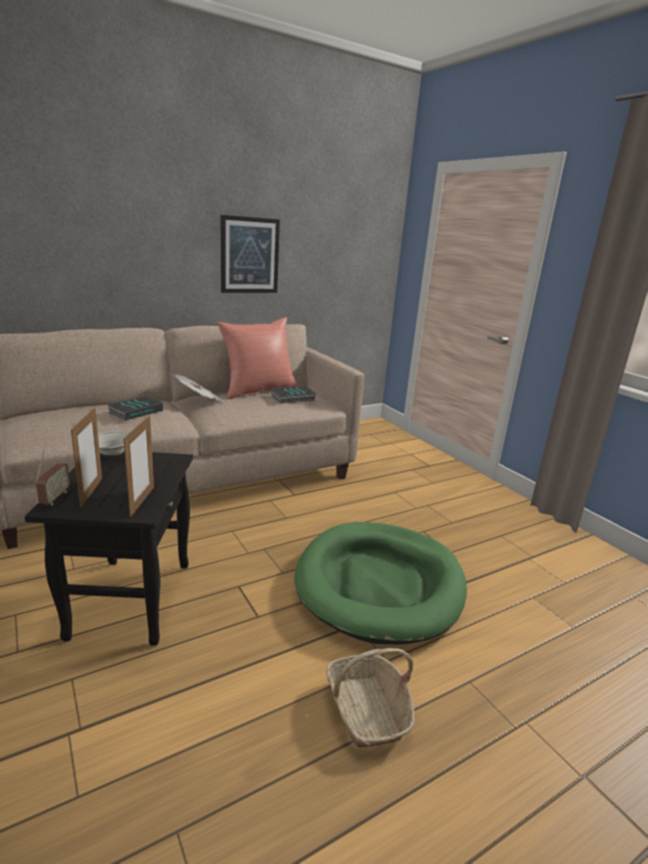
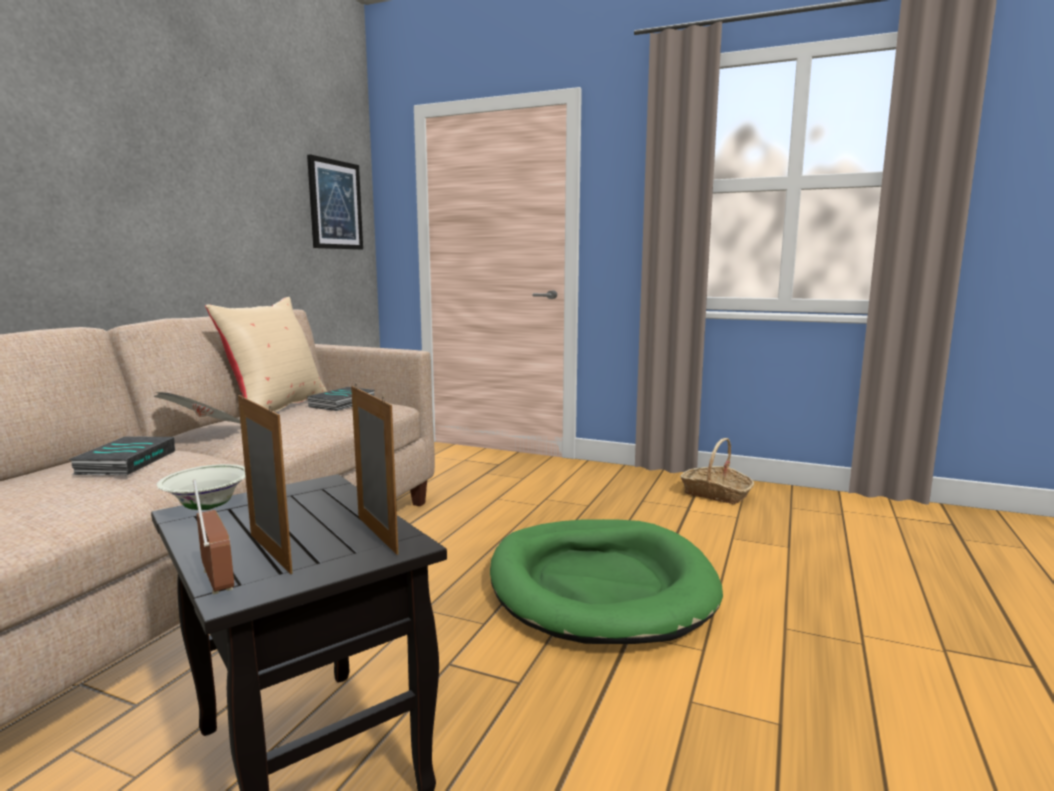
camera: 35 degrees left, 10 degrees down
(249, 255) = (200, 215): picture -> picture (335, 205)
(258, 390) = (276, 407): red pillow -> beige pillow
(367, 710) = (750, 704): basket -> basket (716, 494)

